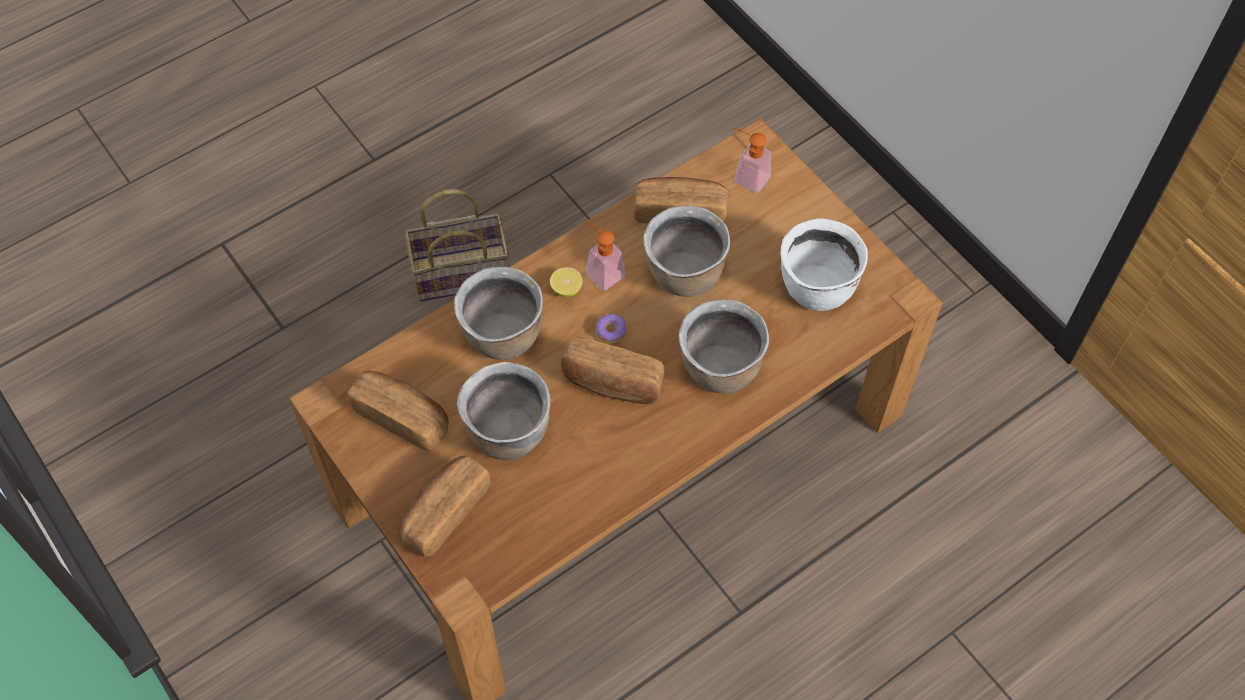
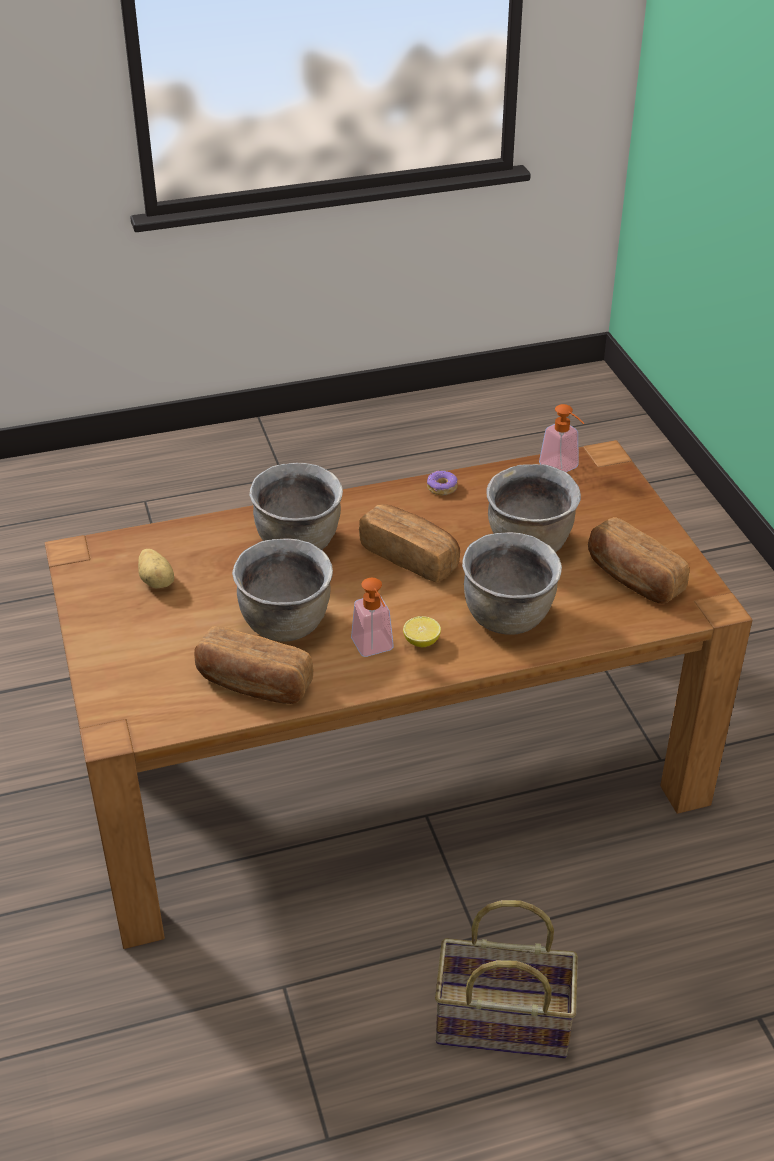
camera: 160 degrees left, 20 degrees down
(444, 512) = (606, 506): bread -> none
(611, 331) = (391, 595): donut -> donut (441, 488)
(746, 176) = (152, 700): soap dispenser -> soap dispenser (563, 469)
(816, 288) = (157, 581): white cooking pot -> potato

